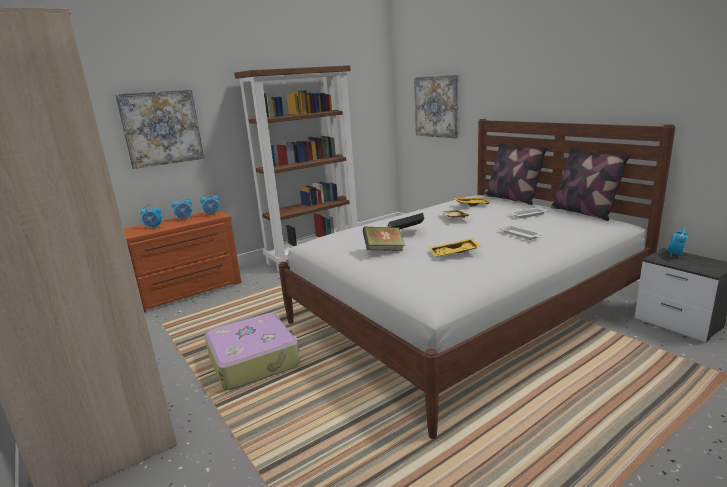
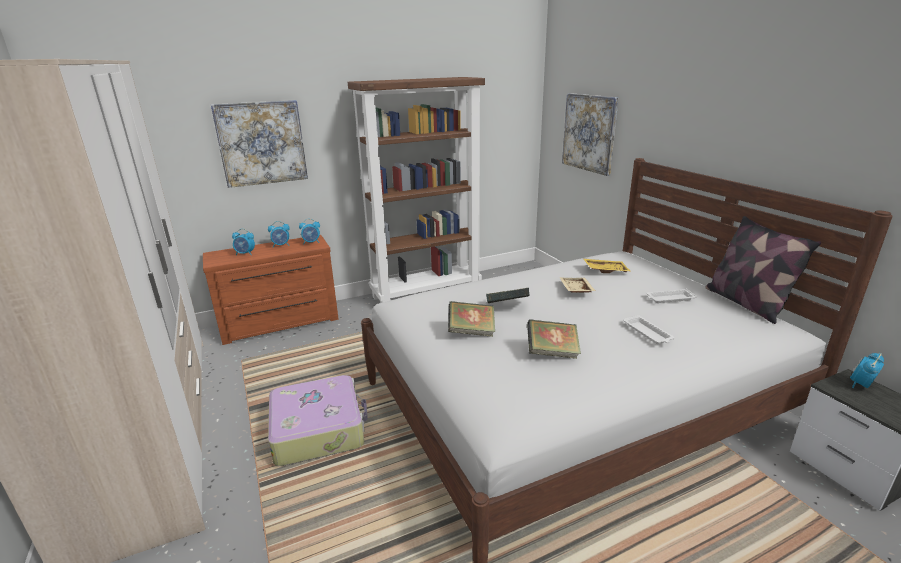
camera: 10 degrees right, 5 degrees up
(454, 254) = (552, 353): yellow tray -> book
(512, 199) = (660, 265): pillow -> none

